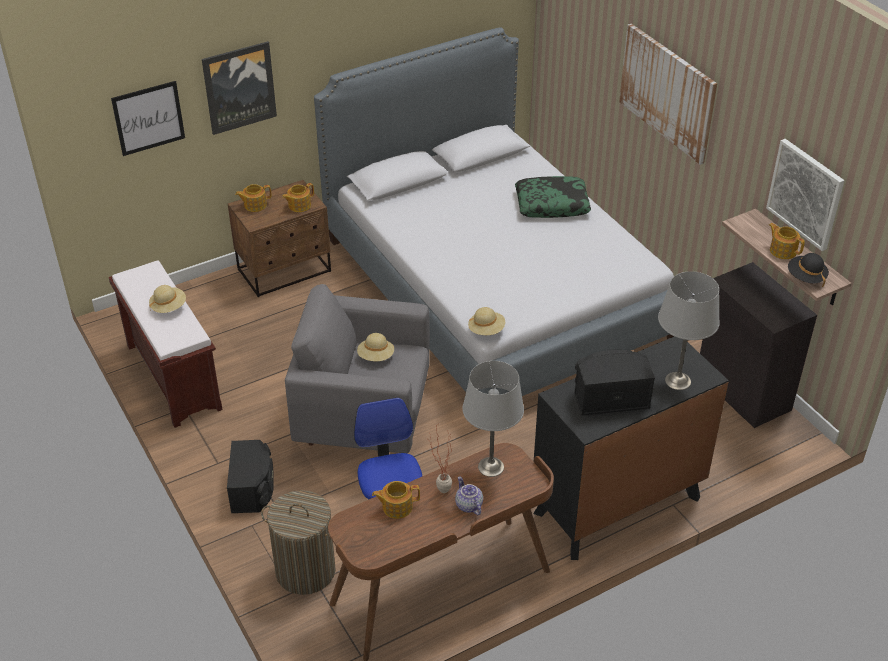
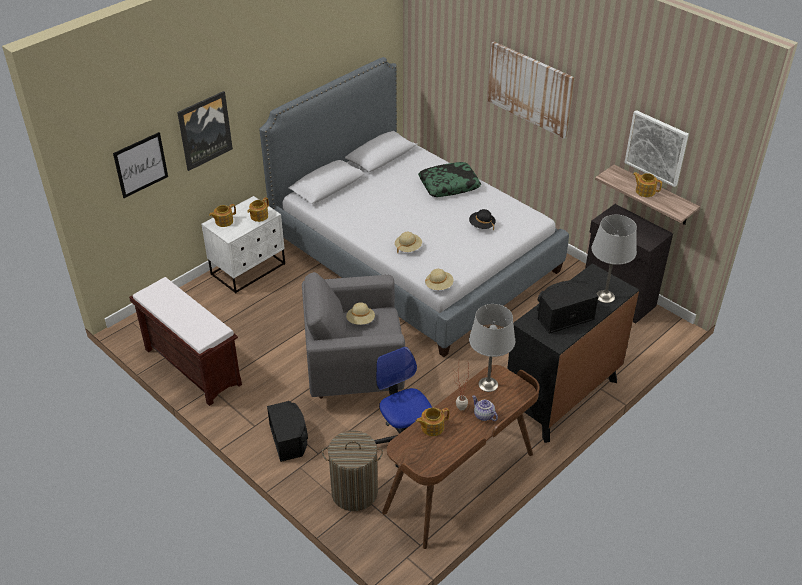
camera: 15 degrees left, 0 degrees up
(168, 307) = (189, 311): beige hat -> beige hat (408, 248)
(285, 271) = (249, 269): brown nightstand -> white nightstand
(806, 277) = (668, 207): black hat -> black hat (481, 225)

